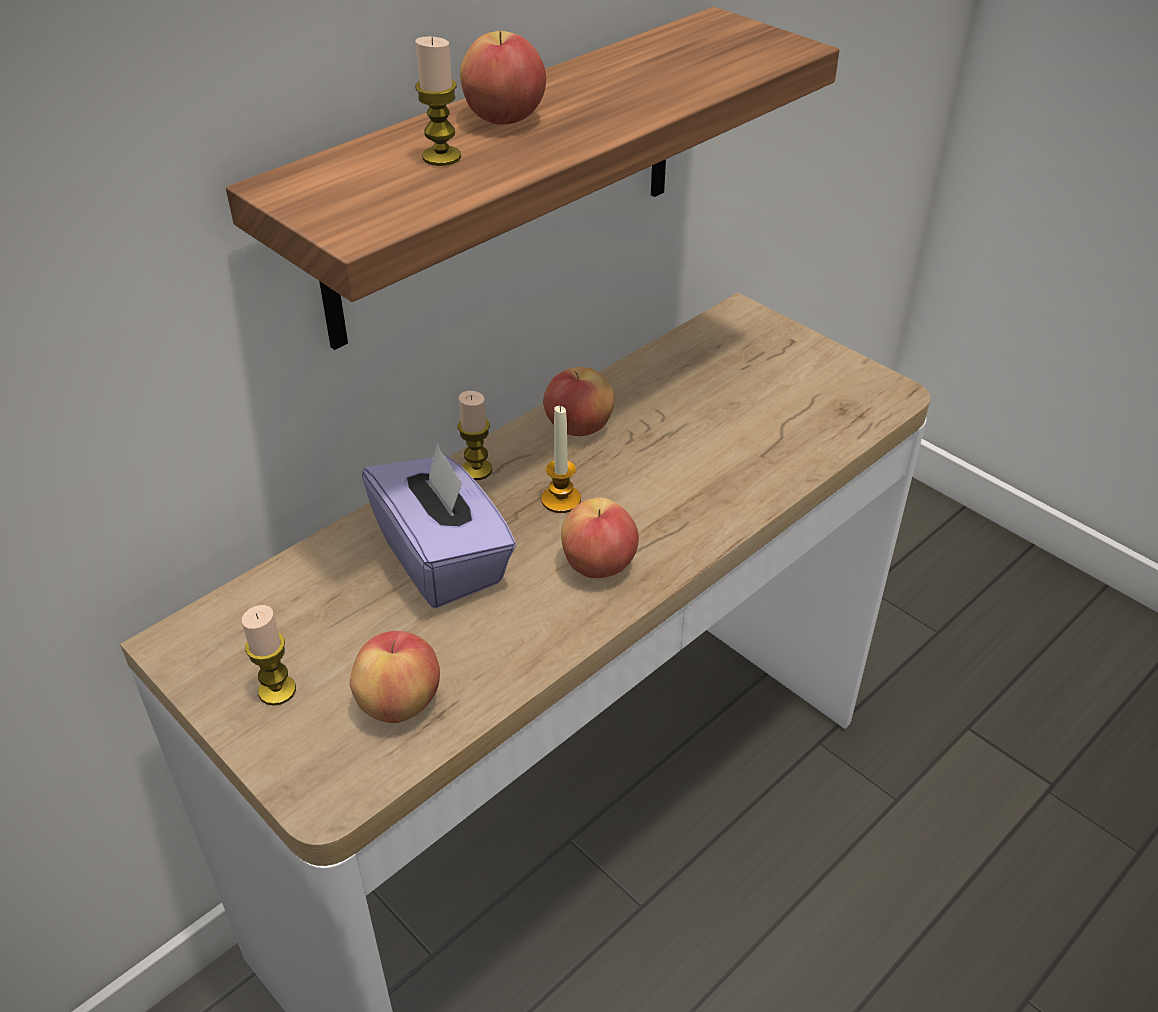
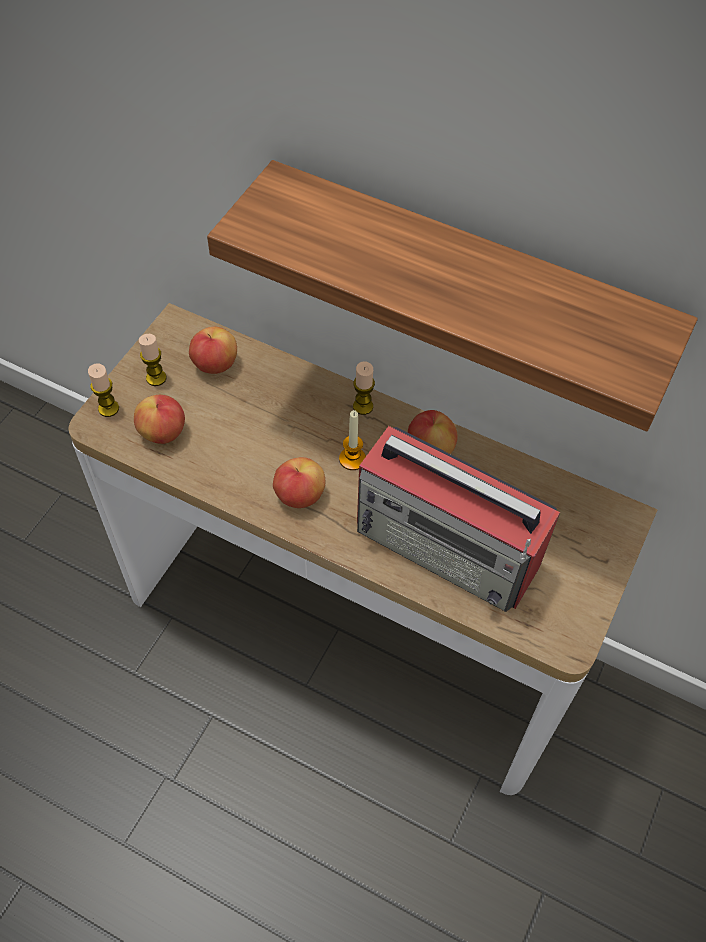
camera: 70 degrees right, 15 degrees up
(441, 157) = (345, 235): candle -> candle (108, 408)
(443, 559) = (277, 415): purple tissue box -> none
(504, 119) = (413, 249): apple -> apple (215, 364)
(736, 448) = (448, 548): none -> radio

